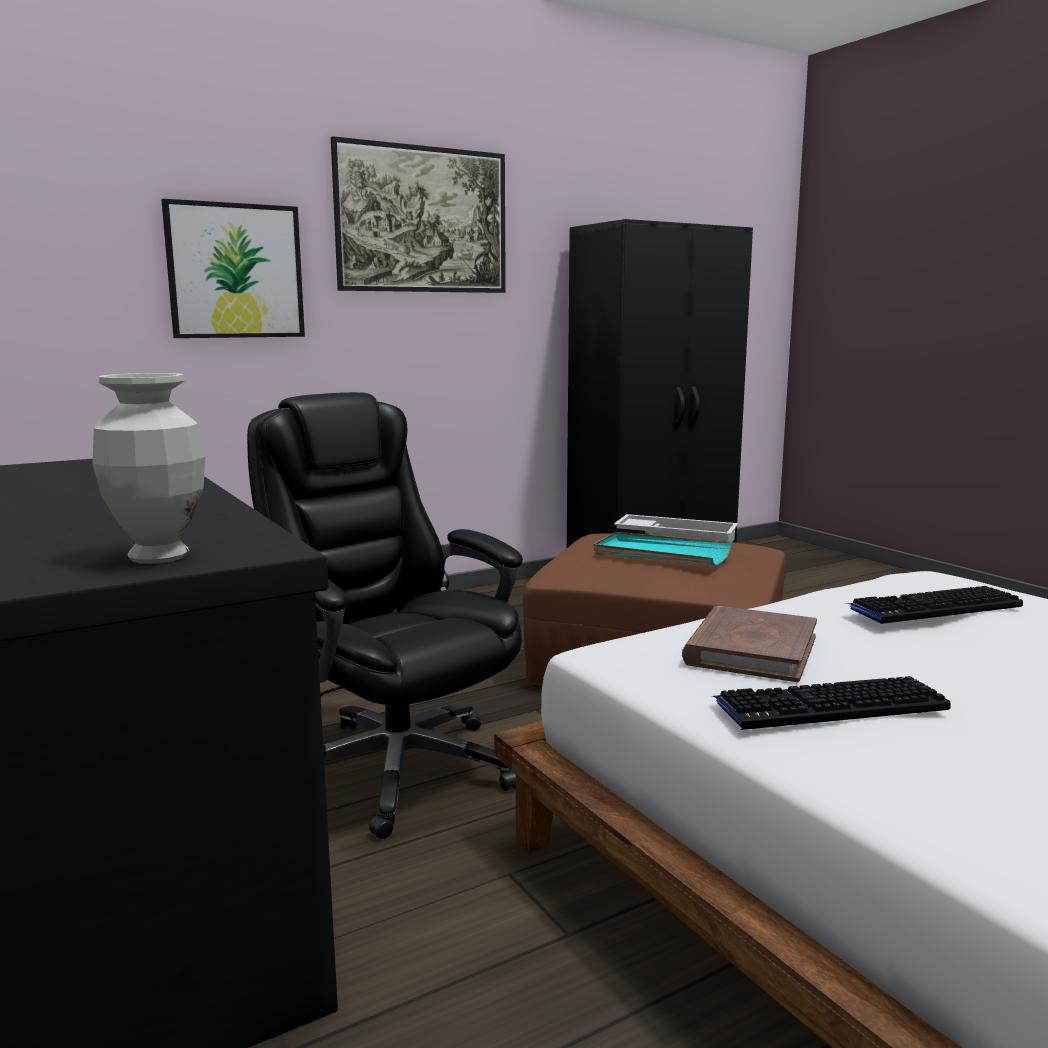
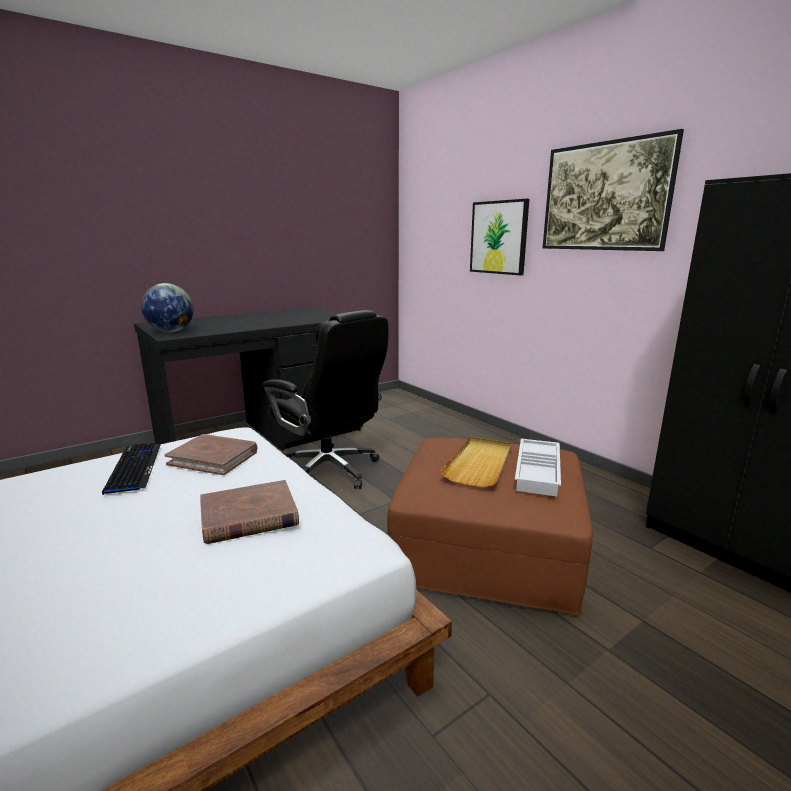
camera: 85 degrees right, 5 degrees up
(158, 557) = (171, 331): vase -> globe
(395, 767) = (329, 470): black office chair -> black office chair turned 90 degrees clockwise
(661, 554) = (479, 464): turquoise tray -> beige tray
(933, 607) = (249, 516): keyboard -> brown book

